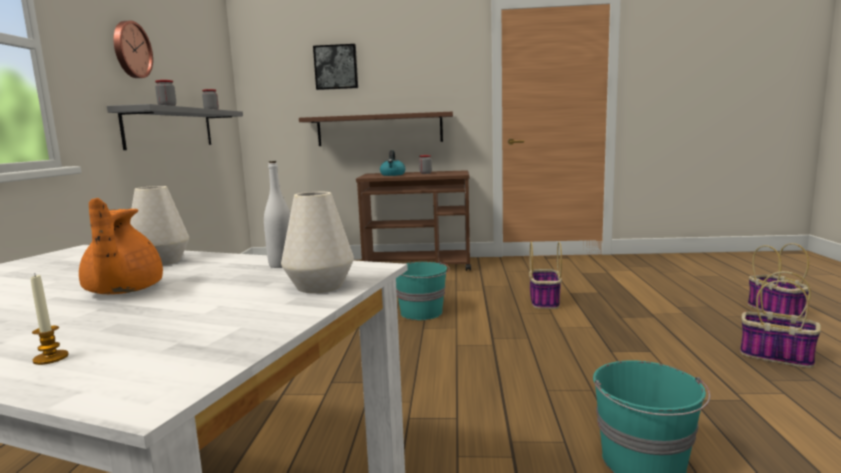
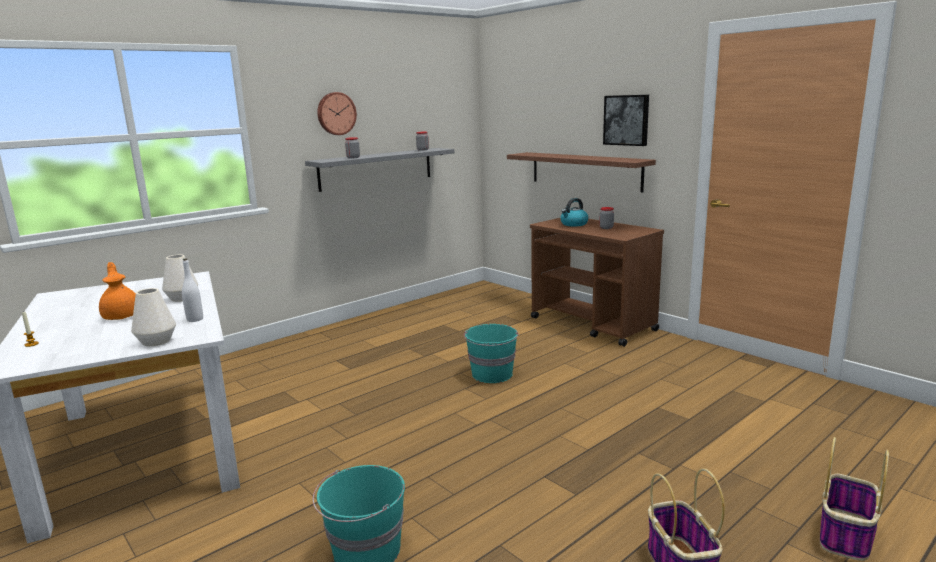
camera: 45 degrees right, 5 degrees up
(122, 291) = (123, 315): orange teapot -> orange teapot turned 120 degrees clockwise
(336, 67) = (552, 102): picture -> picture (627, 120)
(544, 301) = (610, 405): basket -> none

